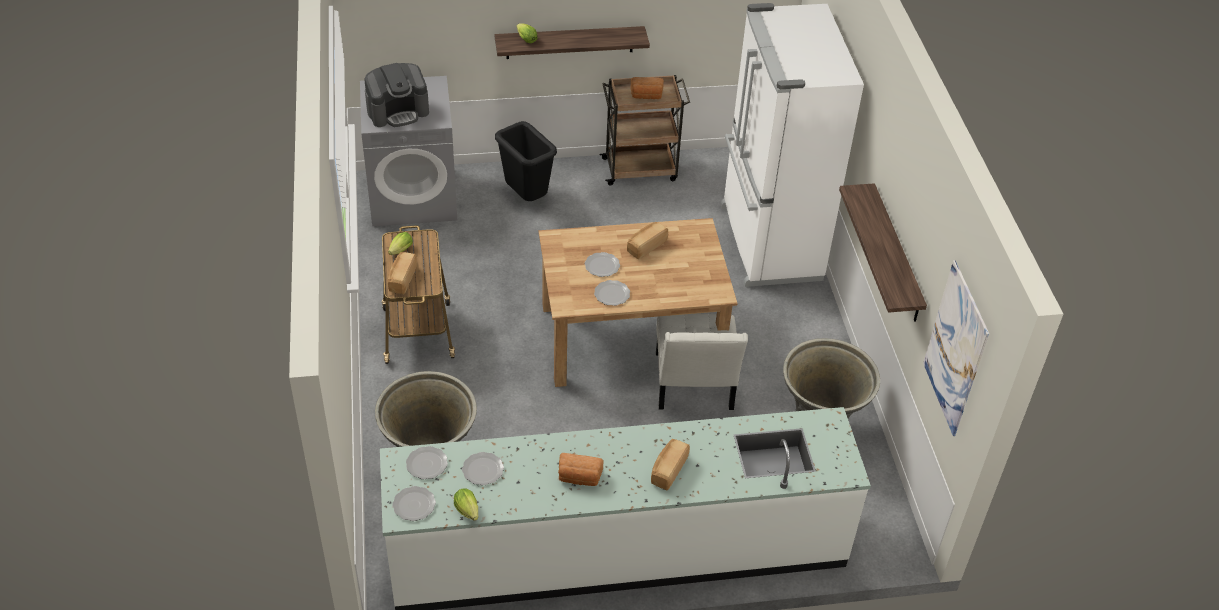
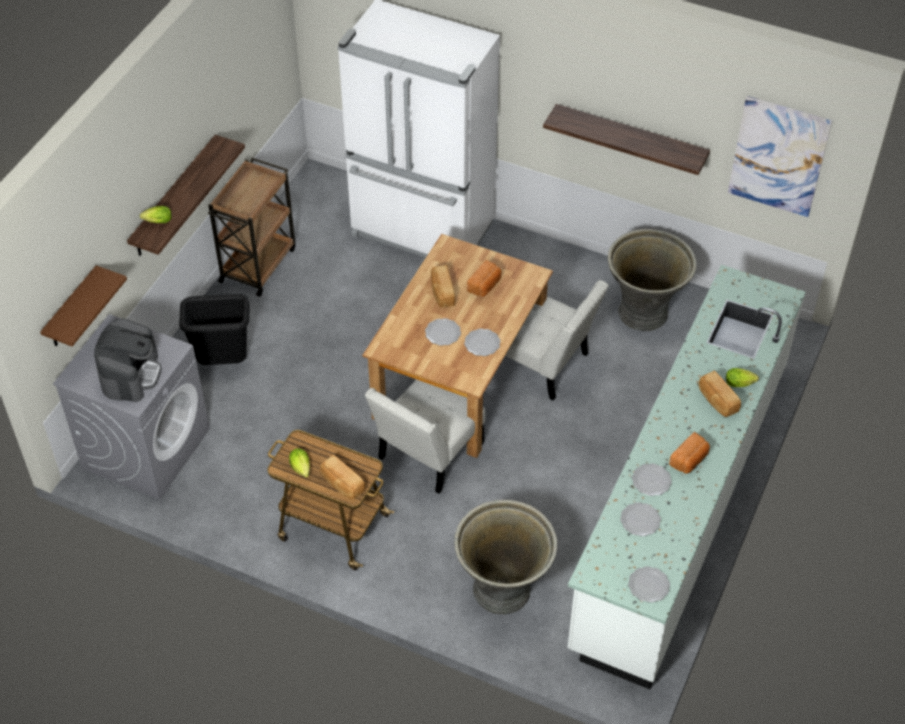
camera: 55 degrees left, 5 degrees up
(407, 41) = (71, 309): none -> brown shelf
(427, 463) = (608, 556): plate -> plate (651, 480)
(468, 512) = (680, 551): lettuce -> lettuce (741, 383)
(533, 354) = (427, 454): none -> white chair
(646, 96) = (250, 193): bread -> bread (485, 286)

